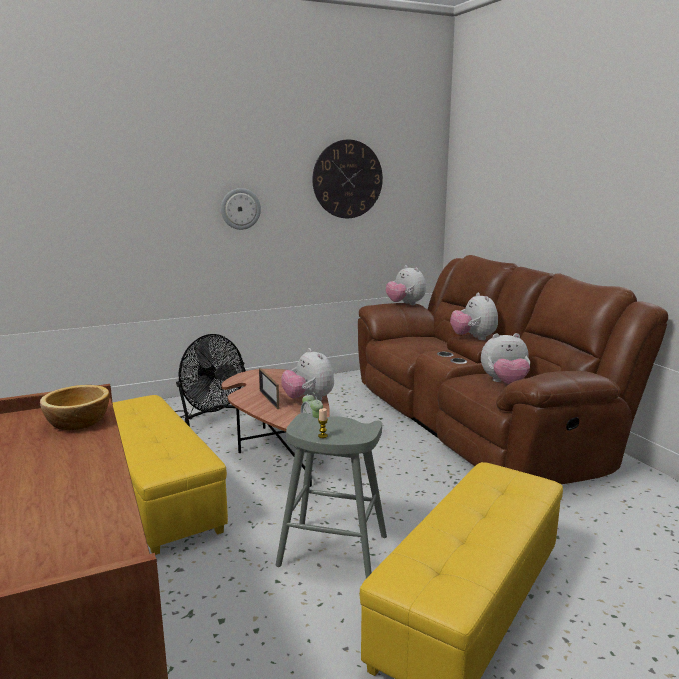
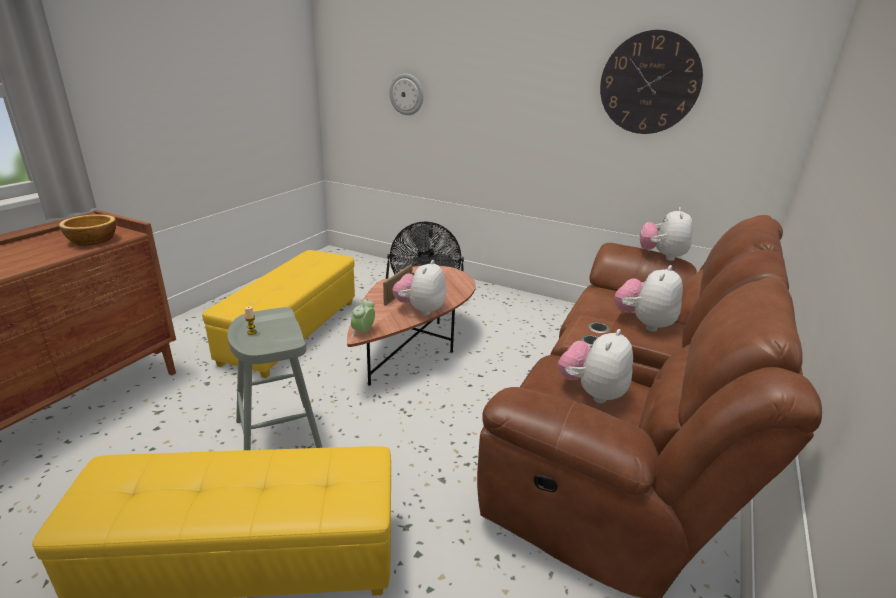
camera: 50 degrees right, 10 degrees up
(240, 209) = (514, 105): wall clock -> wall clock (407, 94)
(504, 383) = (592, 392): plush toy -> plush toy turned 75 degrees clockwise

